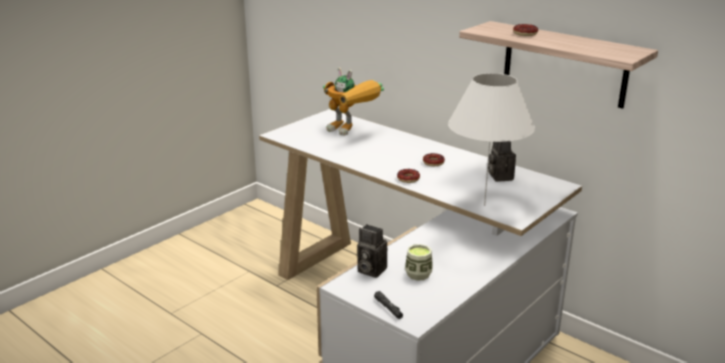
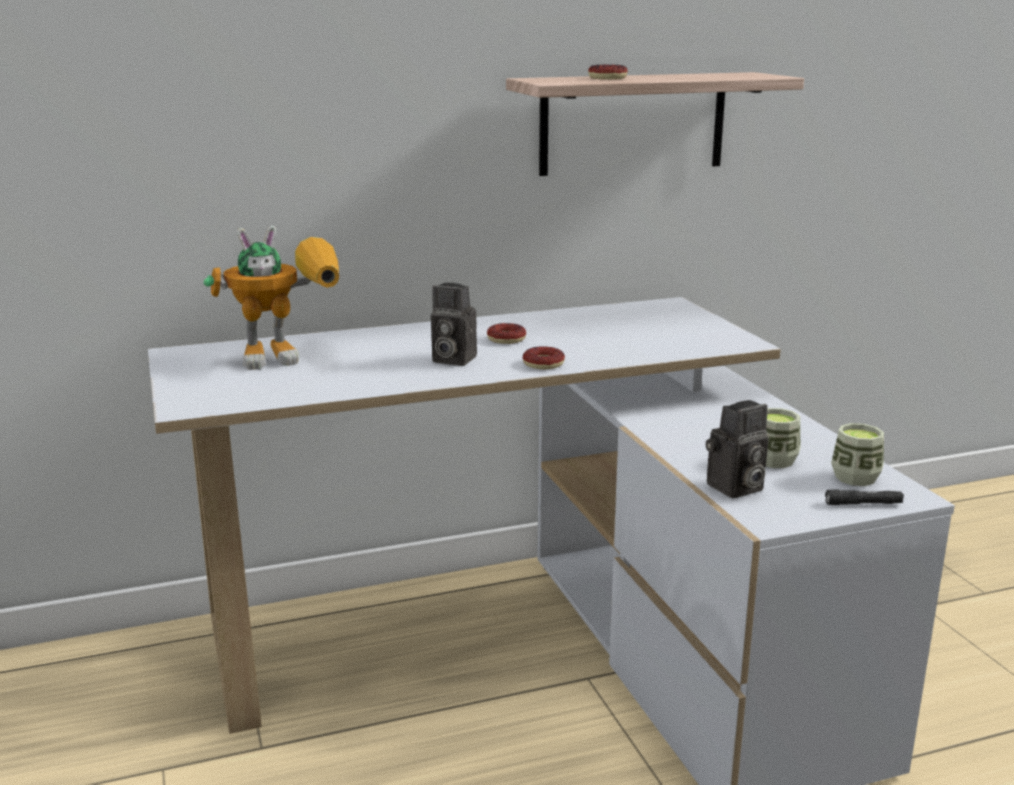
camera: 60 degrees left, 5 degrees down
(421, 301) = (855, 478): none -> cup
(484, 205) = (688, 347): white table lamp -> none
(499, 176) = (605, 320): camera -> camera (451, 359)

